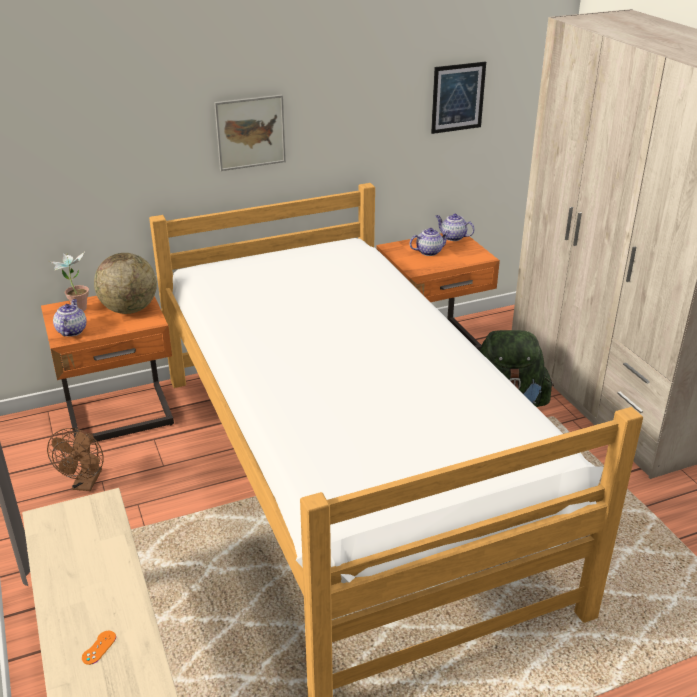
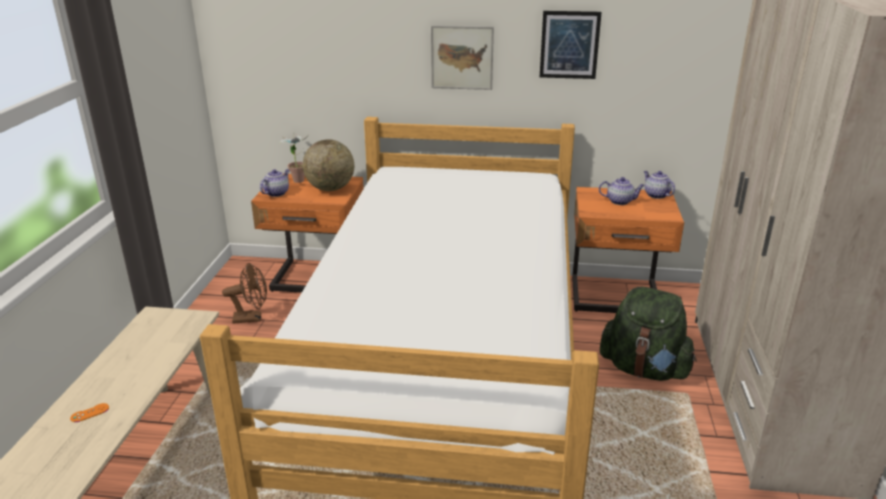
camera: 30 degrees right, 5 degrees down
(85, 484) = (252, 318): brown fan -> brown fan turned 135 degrees counterclockwise
(458, 97) = (679, 54): picture -> picture (569, 45)

